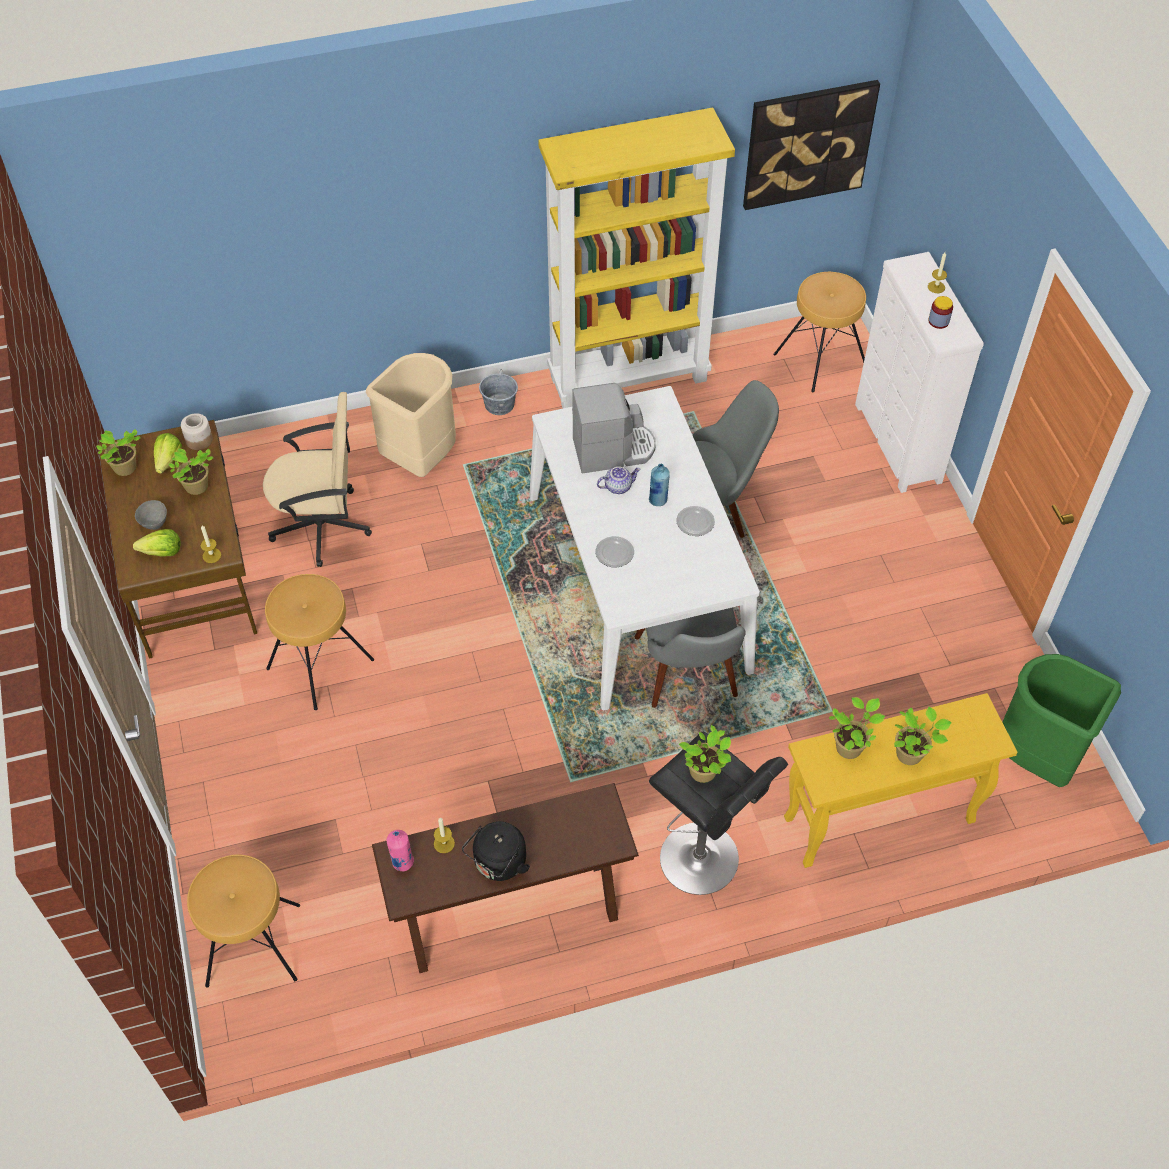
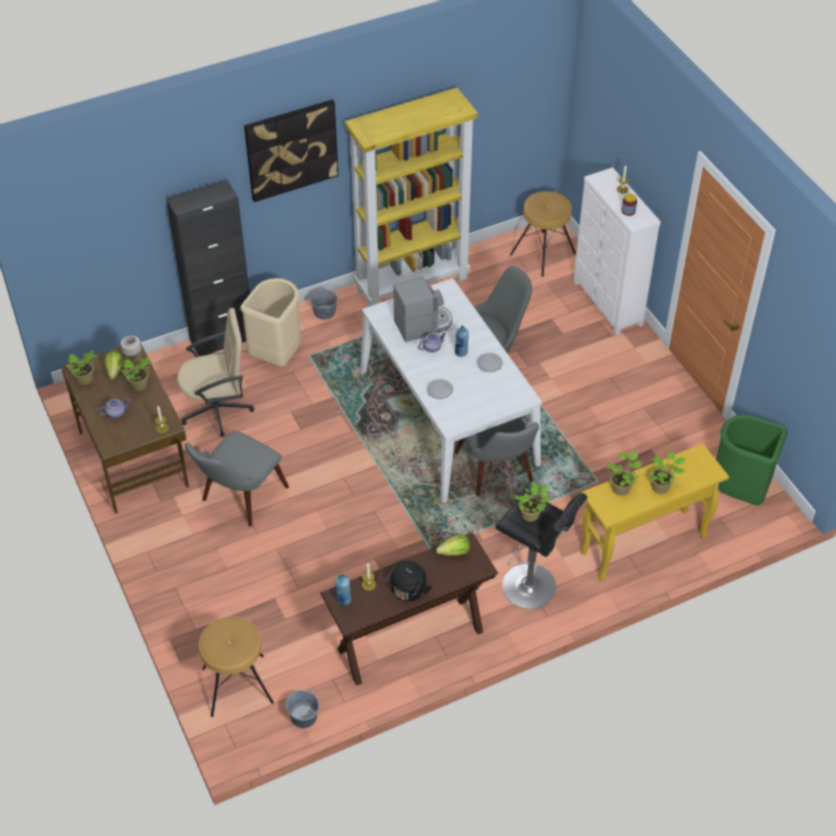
camera: 10 degrees left, 5 degrees down
(154, 524) = (116, 413): grey bowl -> teapot
(162, 552) = (126, 431): lettuce -> lettuce (455, 552)
(319, 663) = (238, 500): brown stool -> grey chair
(334, 1009) = (303, 717): none -> grey bucket
(352, 425) = (222, 339): none -> black cabinet
(402, 862) = (344, 600): pink bottle -> blue bottle
(808, 144) = (520, 105): picture -> picture (291, 149)

